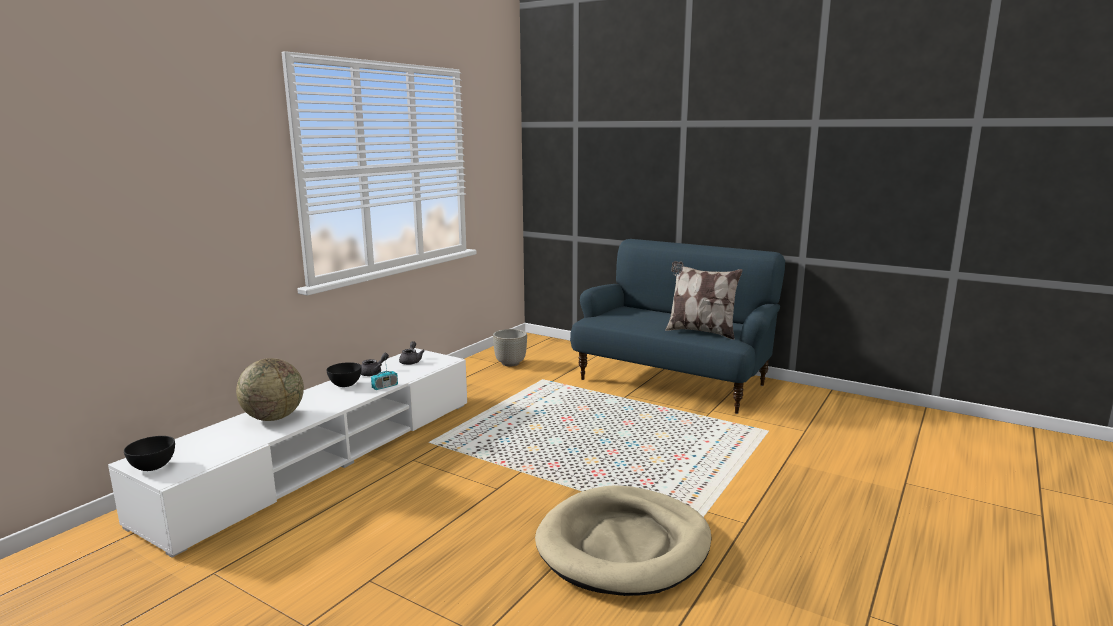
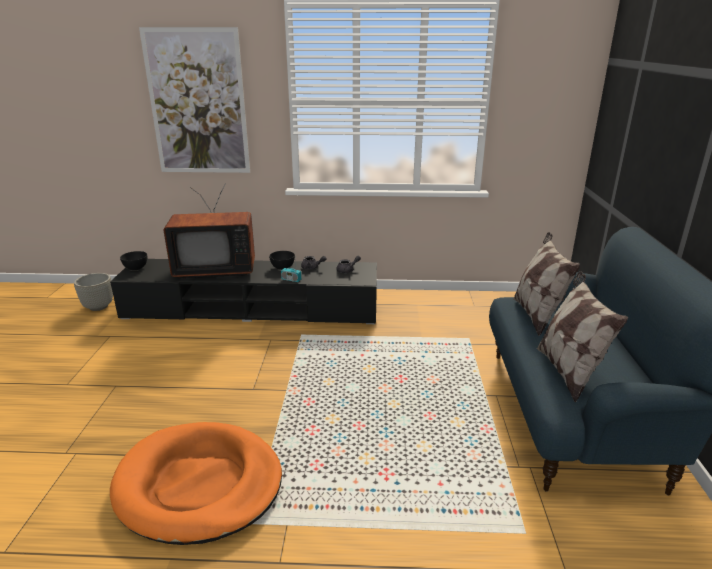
camera: 60 degrees right, 10 degrees up
(178, 186) = (197, 103): none -> picture
(274, 417) = (215, 269): globe -> television
(325, 456) = (253, 309): white tv stand -> black tv stand
(510, 363) = (481, 312): grey planter -> grey planter (98, 307)
(622, 319) = (537, 315): none -> pillow
(624, 545) = (199, 485): beige dog bed -> orange dog bed

